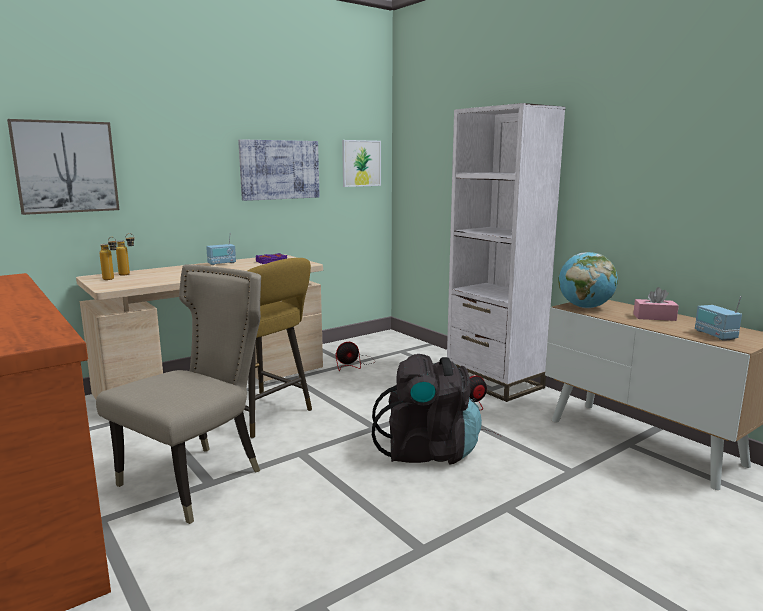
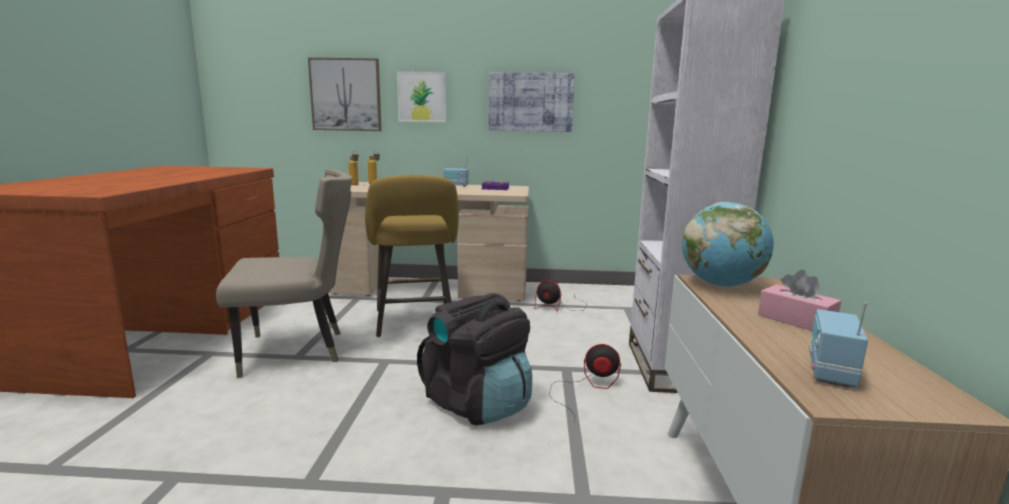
camera: 40 degrees right, 0 degrees up
(361, 163) = (629, 98): picture -> picture (422, 97)

